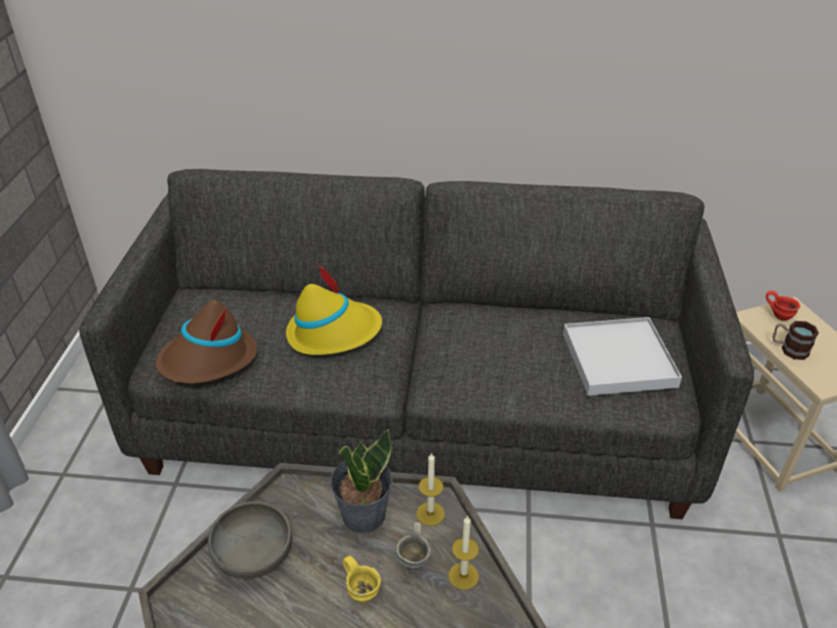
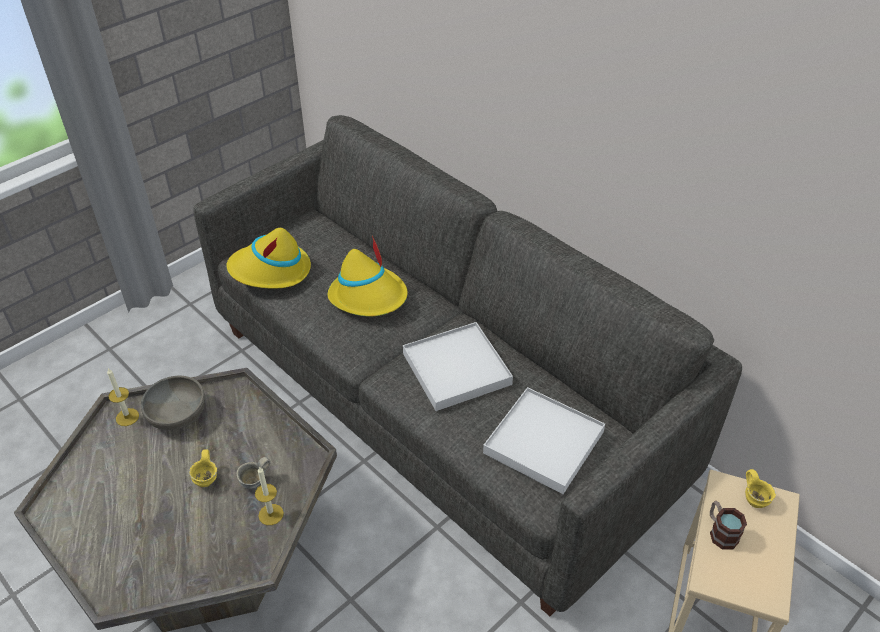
camera: 40 degrees right, 5 degrees up
(208, 360) = (270, 270): brown hat -> yellow hat
(363, 514) = (259, 434): potted plant -> none
(430, 514) = (297, 462): candle -> candle (127, 417)
(485, 345) = (456, 369): none -> white tray
(779, 315) = (755, 499): red mug -> yellow mug

